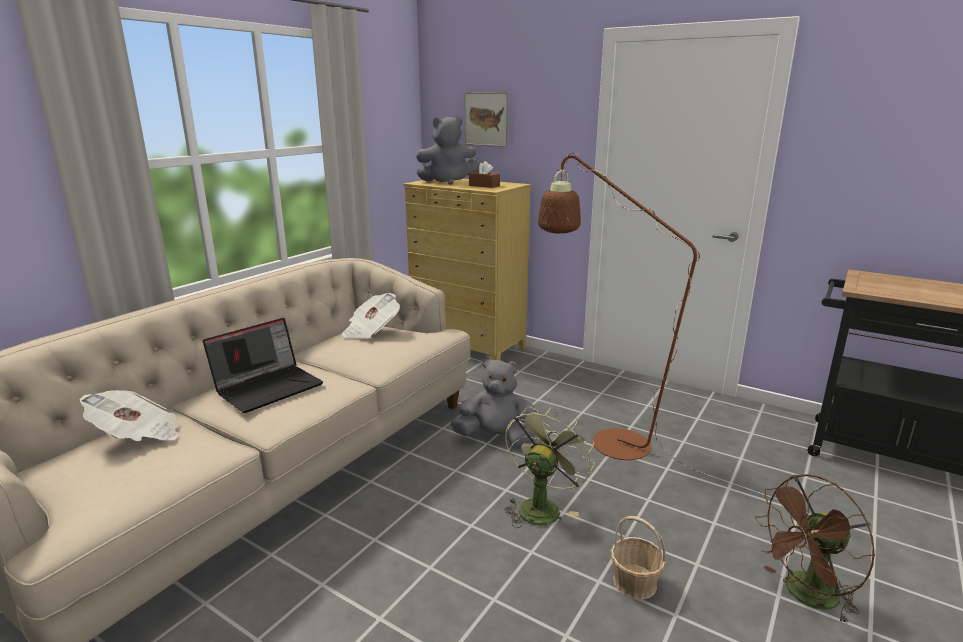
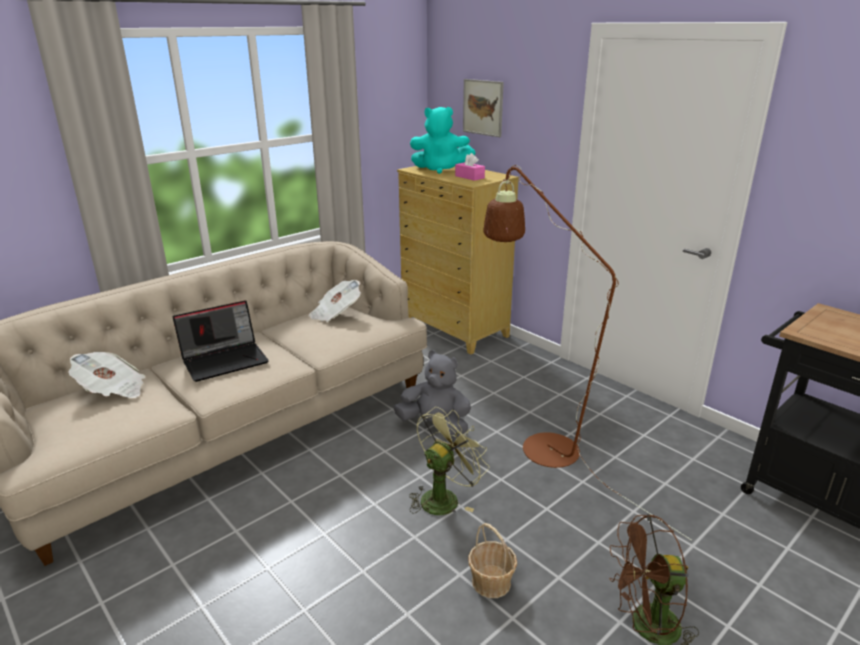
camera: 15 degrees right, 5 degrees up
(448, 182) = (440, 169): grey plush toy -> turquoise plush toy
(484, 186) = (469, 177): brown tissue box -> pink tissue box

